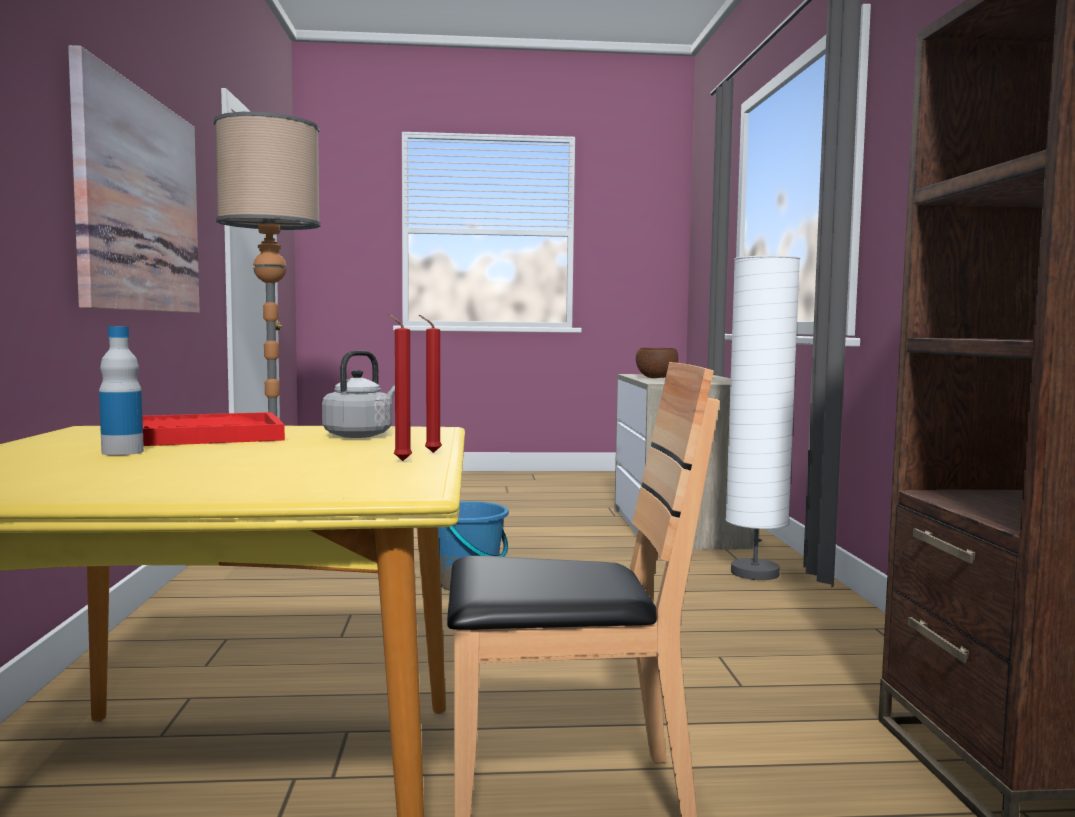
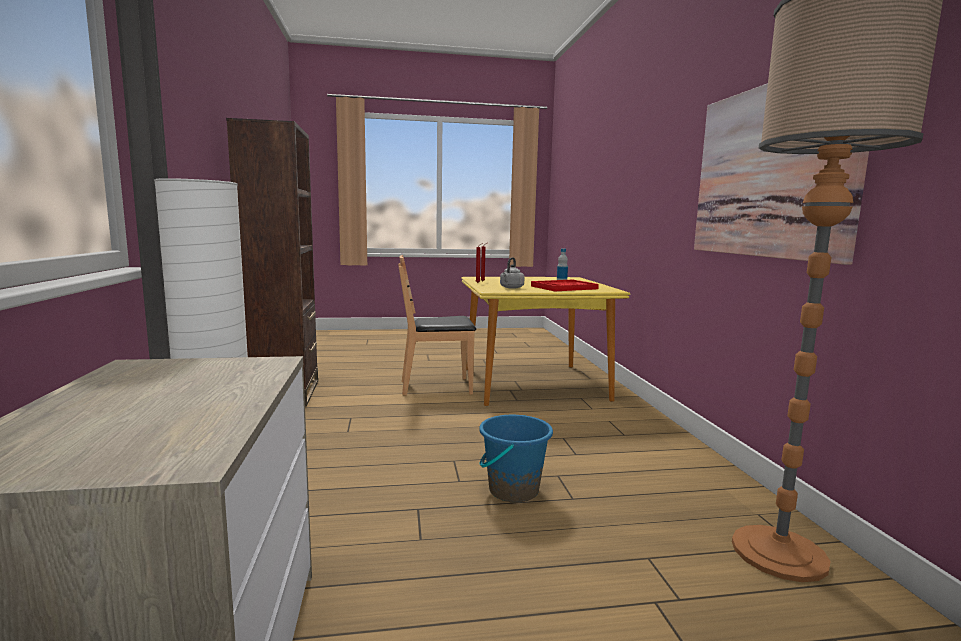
camera: 175 degrees right, 5 degrees up
(655, 378) = (209, 405): brown bowl -> none

